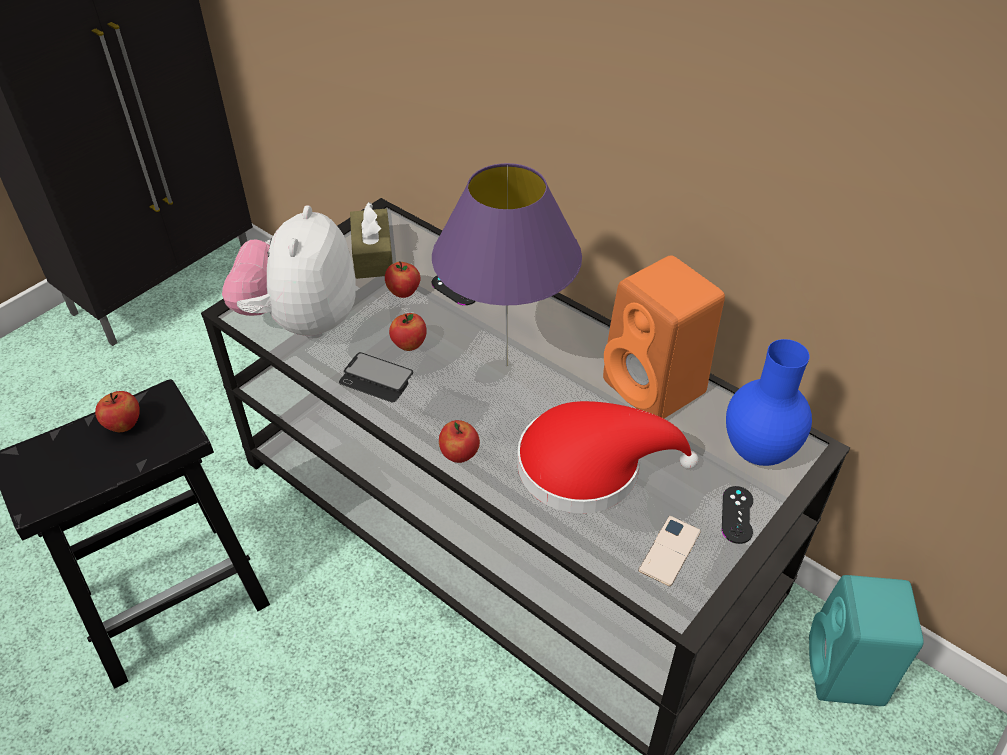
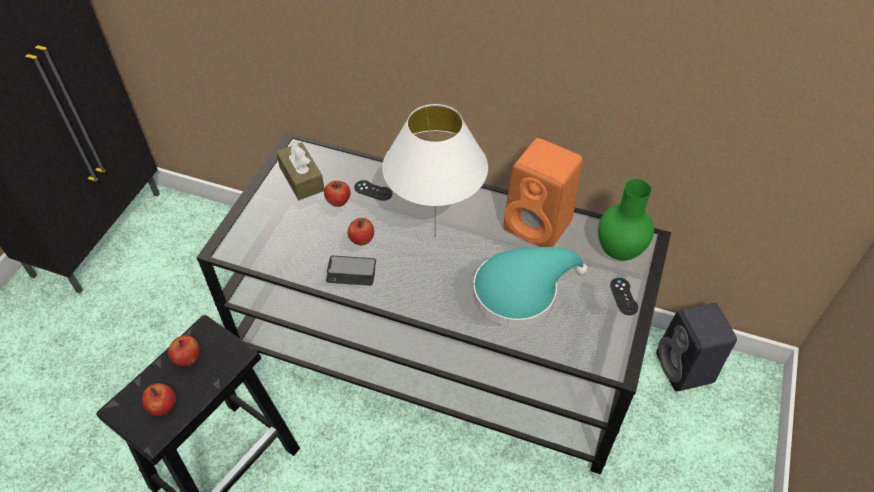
camera: 20 degrees left, 5 degrees up
(301, 321) = (275, 243): plush toy -> none
(459, 455) = (434, 309): apple -> apple (163, 407)
(507, 365) = (435, 236): purple table lamp -> white table lamp
(590, 466) = (521, 291): red hat -> turquoise hat
(669, 551) = (593, 332): phone -> none
(757, 454) = (619, 252): blue vase -> green vase
(846, 673) = (686, 369): turquoise speaker -> black speaker

